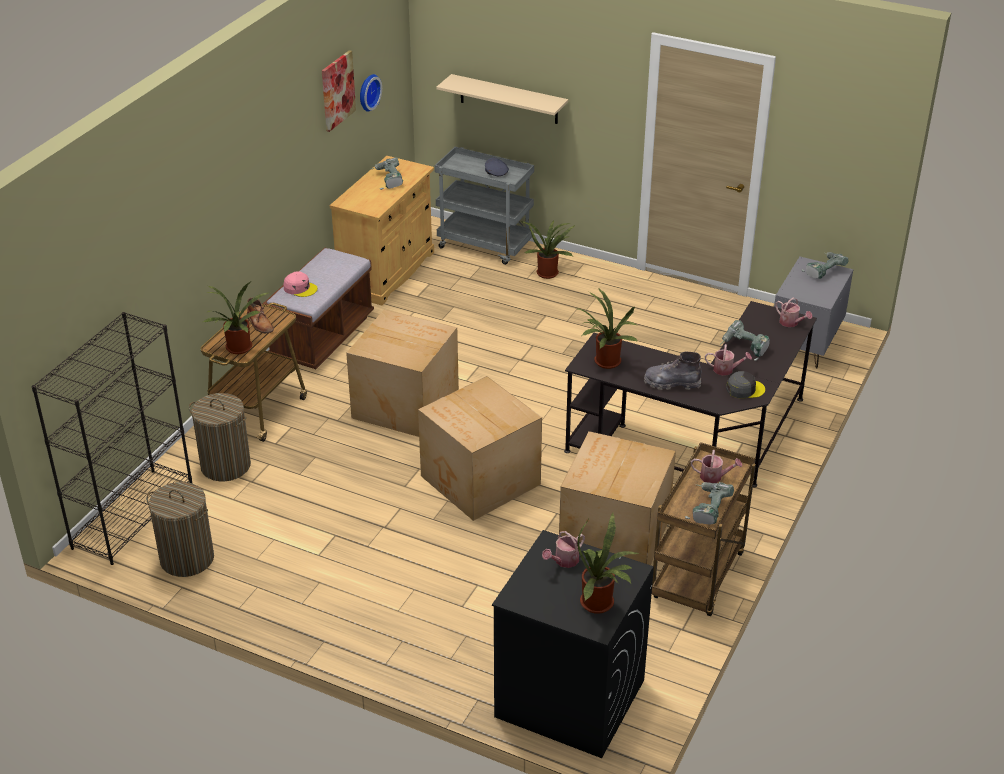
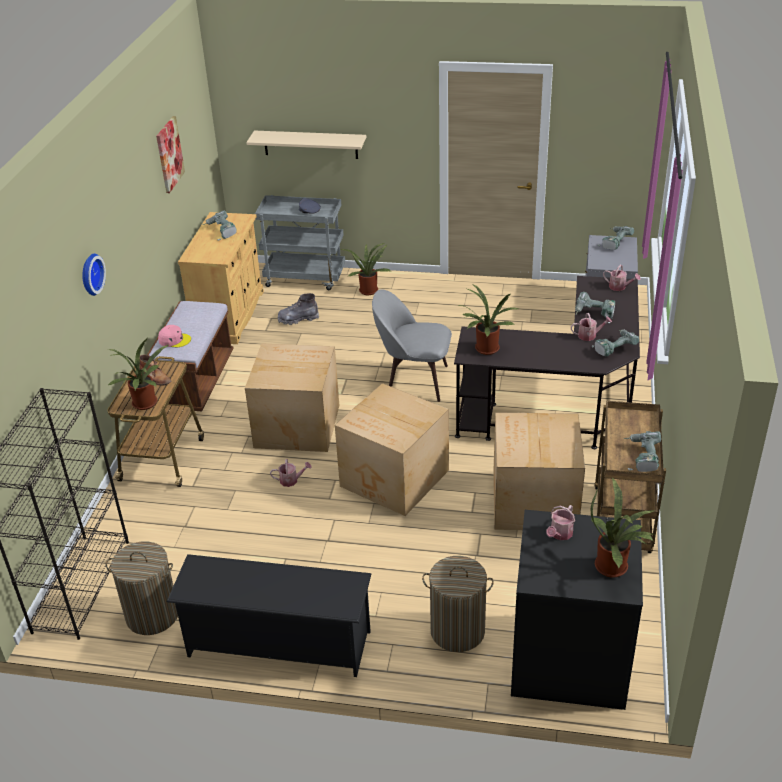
camera: 15 degrees left, 0 degrees up
(225, 466) = (153, 517): laundry basket -> laundry basket (457, 631)
(293, 613) = (278, 644): none -> black shoe rack
(367, 92) = (189, 154): wall clock -> wall clock (90, 274)
(549, 382) = (414, 381): none -> grey chair
(672, 383) = (551, 356): grey boot -> grey boot (298, 319)
(714, 477) = (631, 428): watering can -> watering can (291, 480)
(744, 389) = (614, 348): grey cap -> power drill

